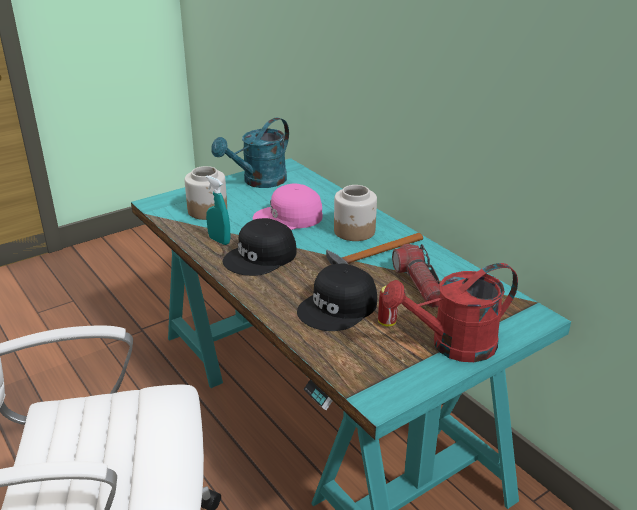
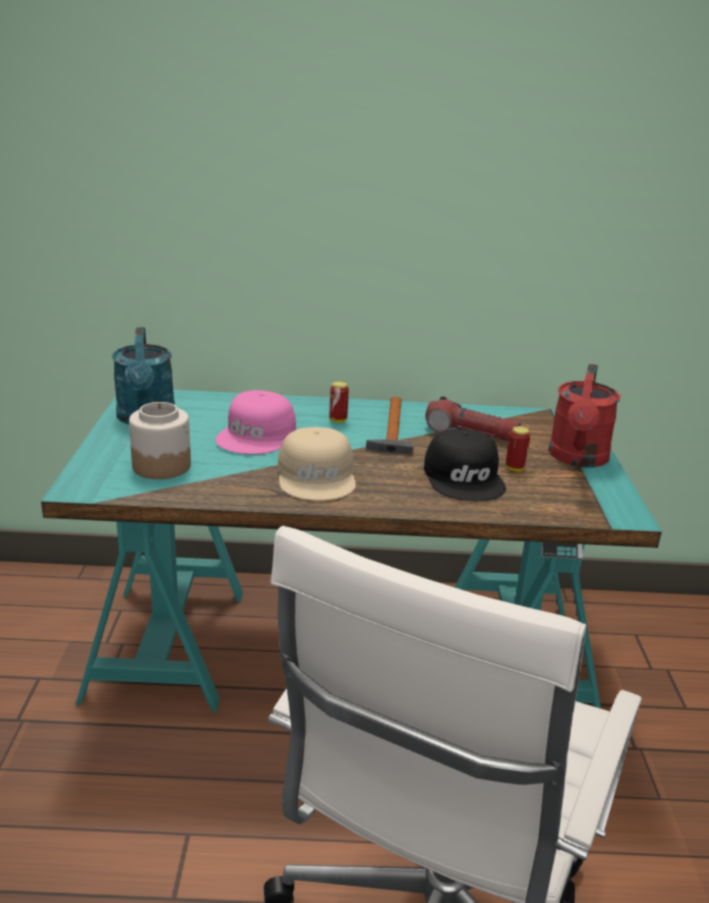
camera: 55 degrees left, 5 degrees down
(219, 240) = (245, 484): turquoise spray bottle -> none
(261, 257) = (318, 476): black cap -> beige cap
(354, 231) = (338, 420): jar -> can

